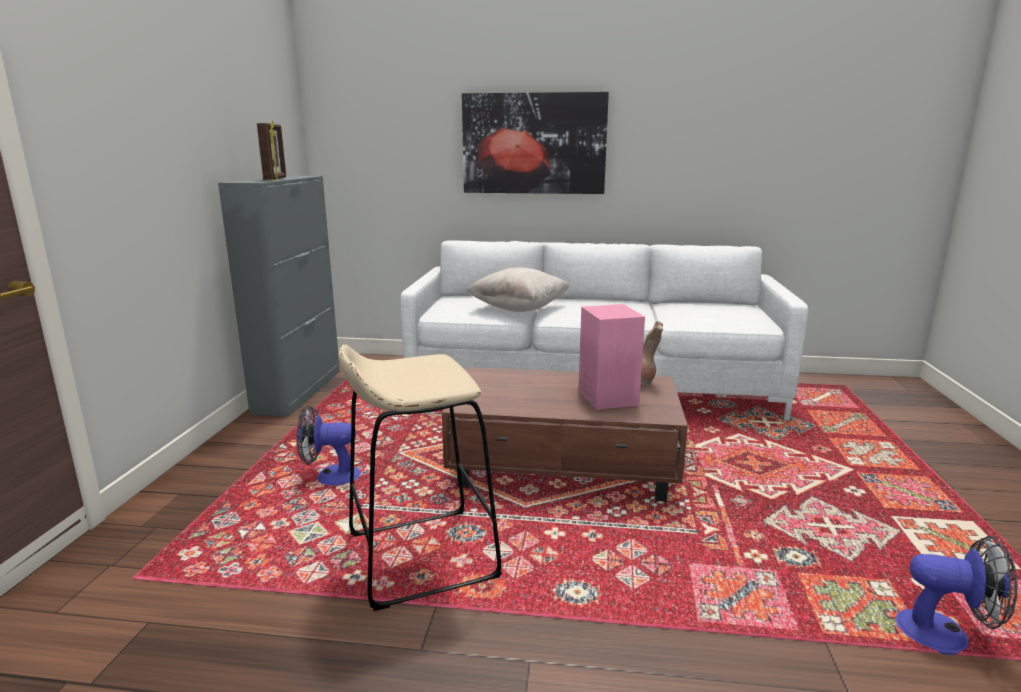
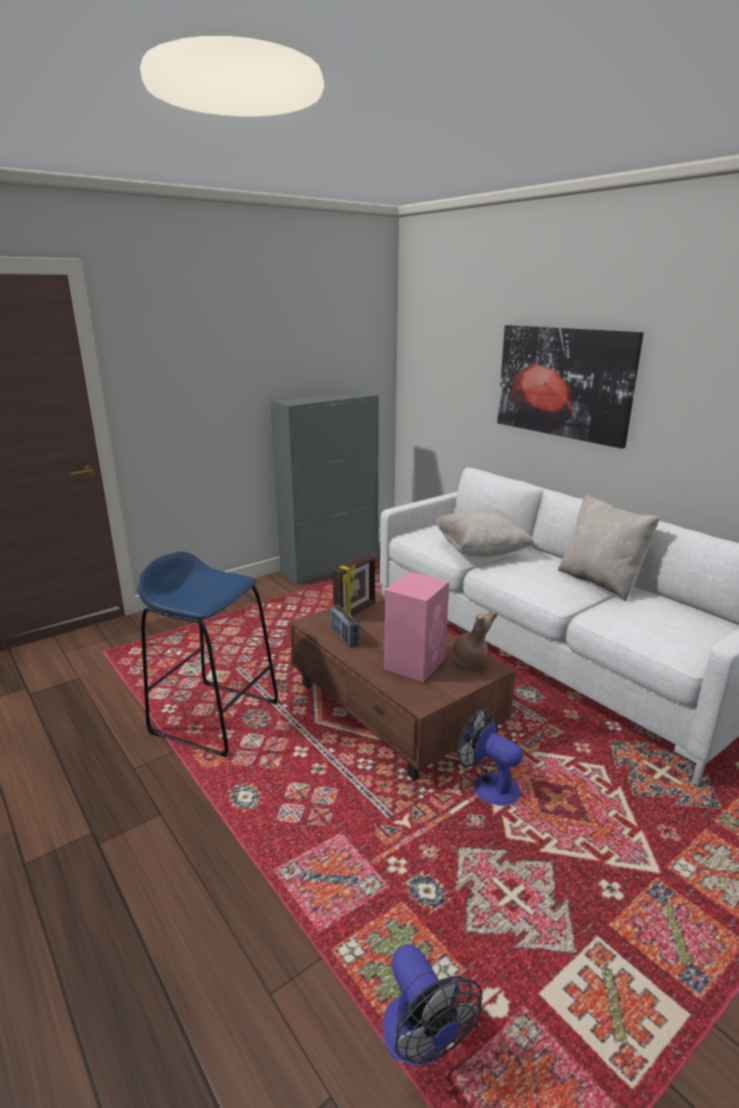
camera: 45 degrees right, 5 degrees up
(276, 179) = (320, 399): picture frame -> picture frame (355, 611)
(330, 477) = (253, 638): fan -> fan (488, 786)
(421, 556) = (215, 717): beige stool -> blue stool
(517, 403) = (344, 637): none -> radio
(635, 304) = (600, 582): none -> beige pillow

